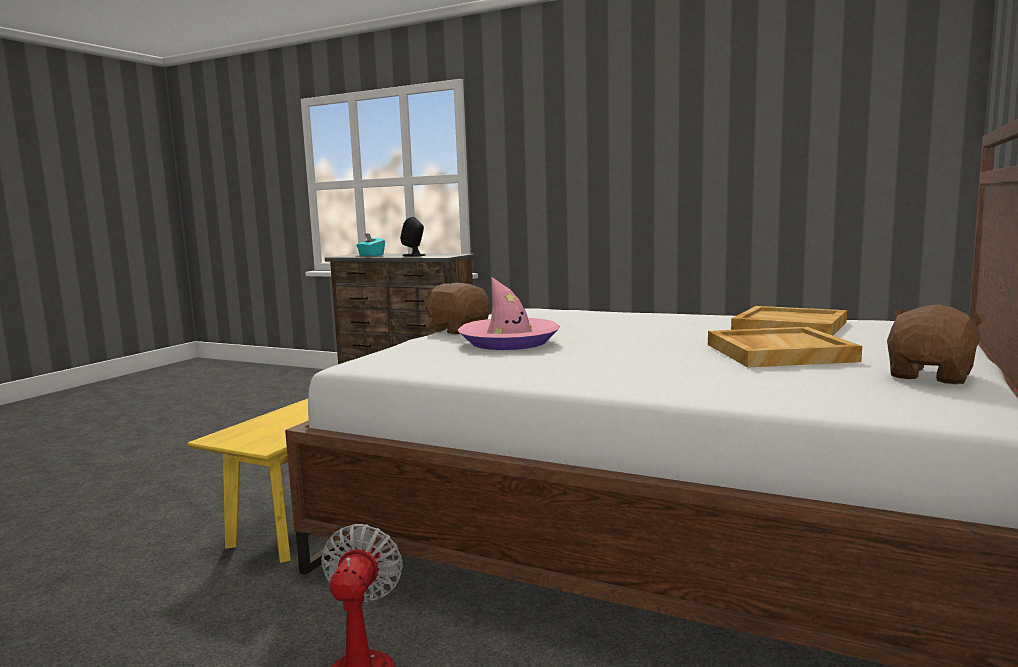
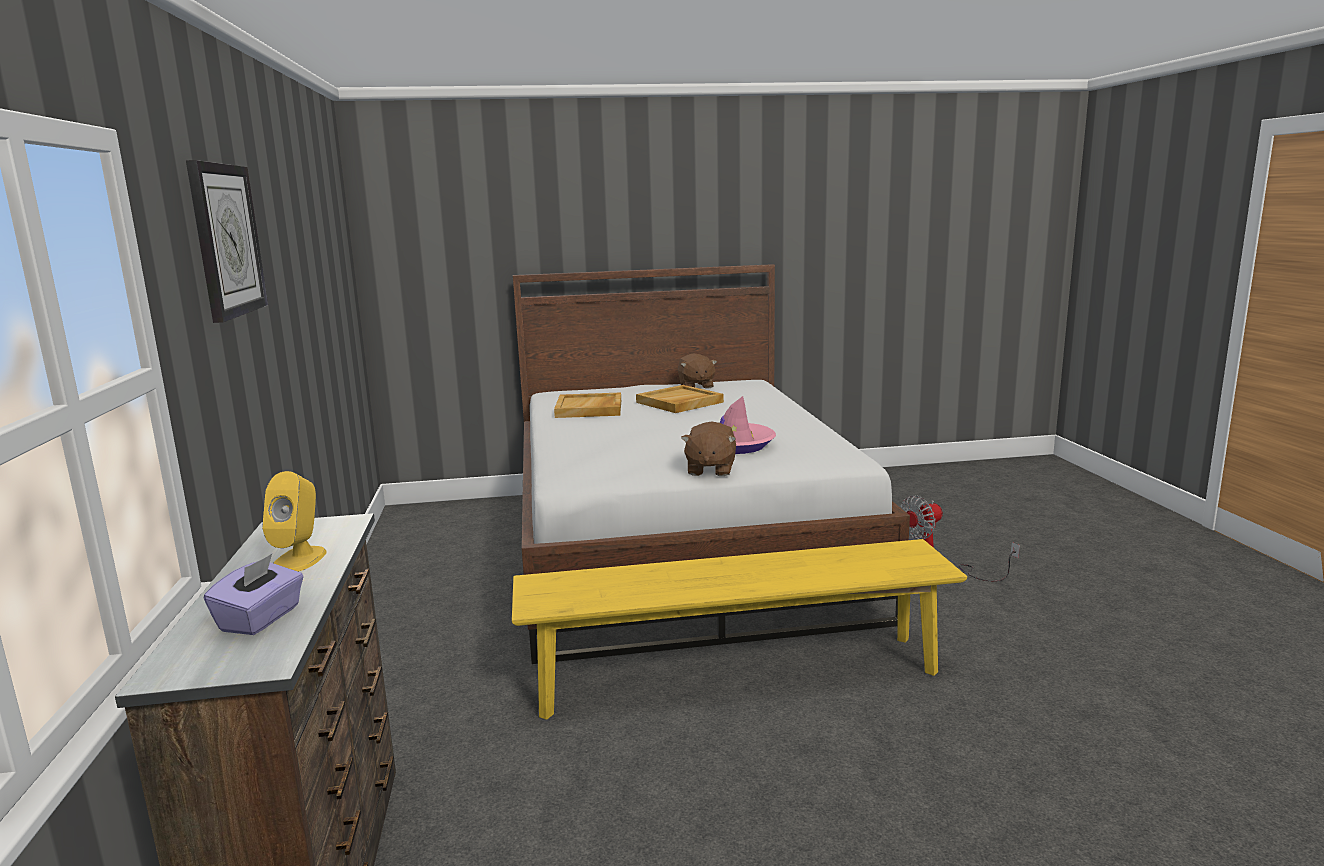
camera: 125 degrees left, 5 degrees up
(371, 255) = (261, 619): turquoise tissue box -> purple tissue box
(414, 255) = (299, 559): black speaker -> yellow speaker
(564, 117) = (226, 240): none -> wall clock
(931, 376) = (696, 386): brown plush toy -> brown plush toy turned 105 degrees counterclockwise

